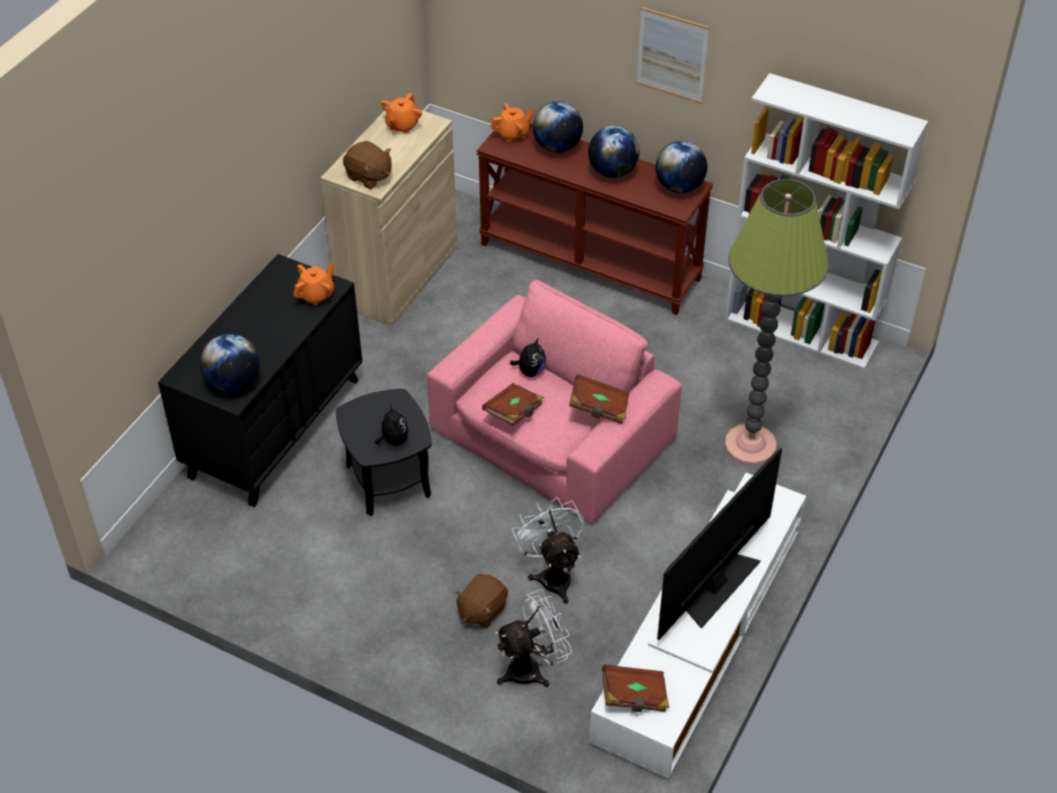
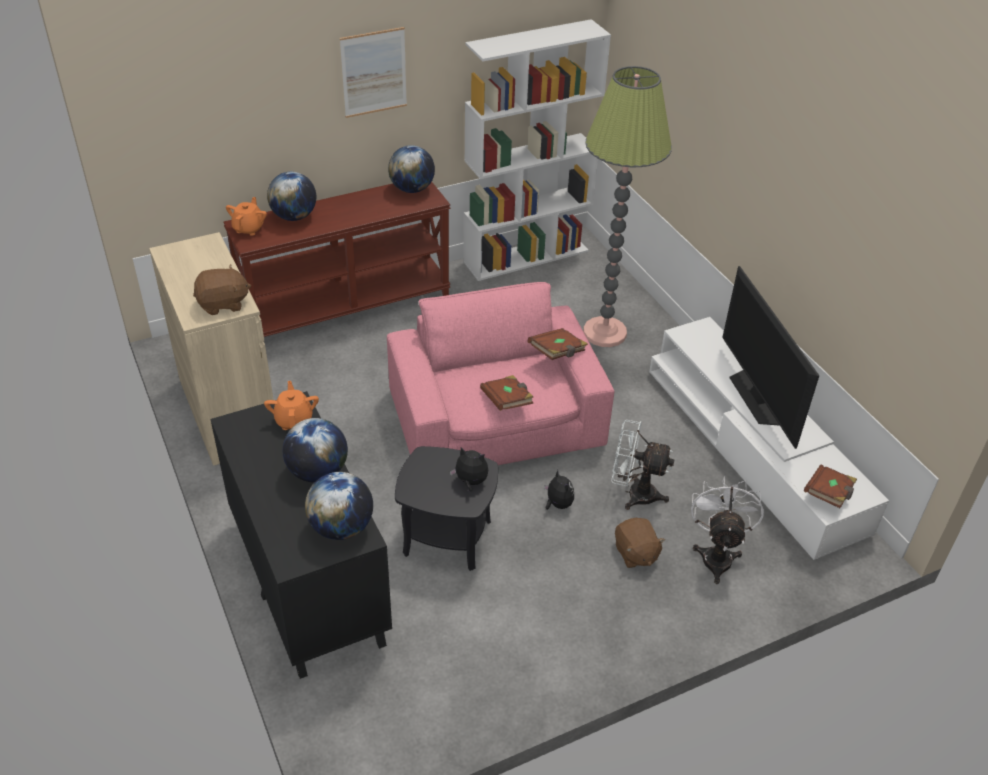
camera: 55 degrees left, 5 degrees down
(402, 125) = (187, 258): orange teapot -> none
(530, 371) = (470, 372): plush toy -> plush toy (557, 504)
(612, 171) = (356, 207): globe -> globe (317, 472)

